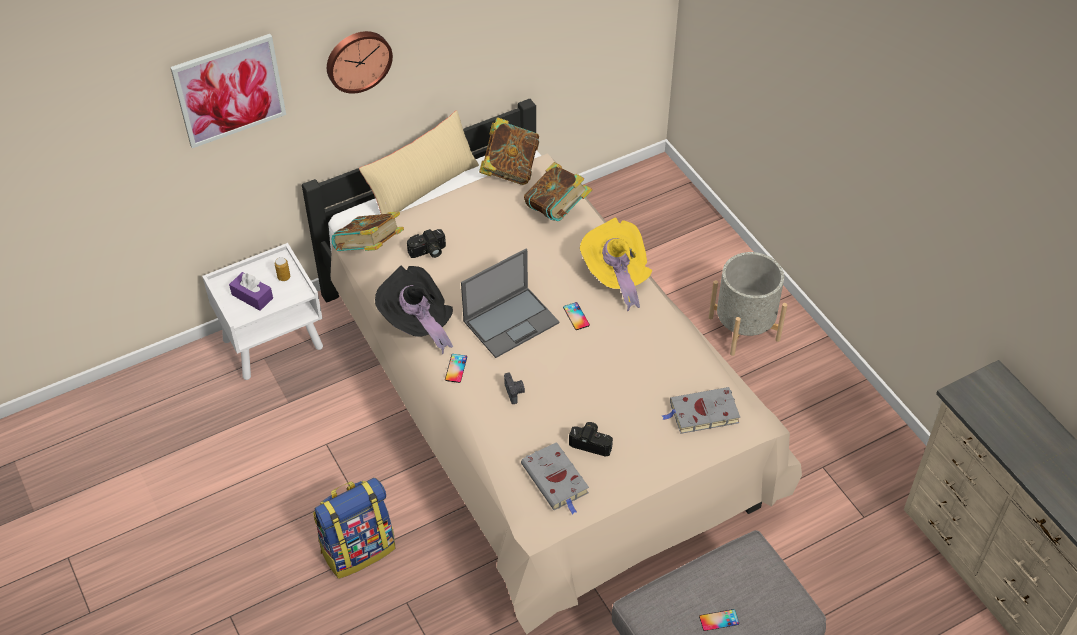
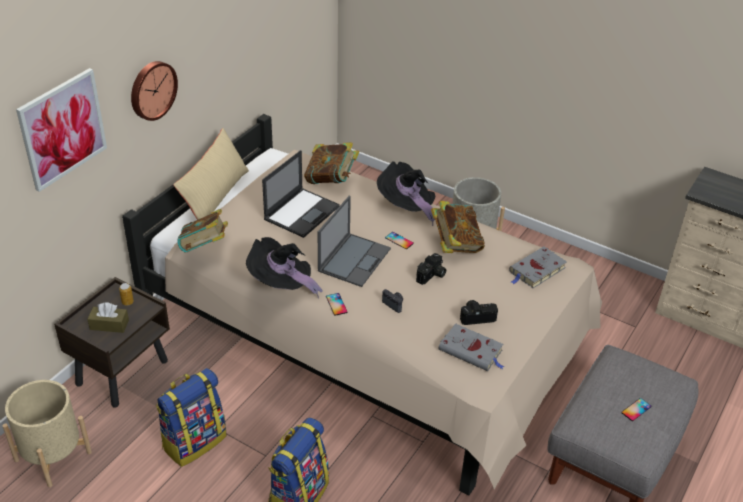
camera: 30 degrees left, 10 degrees down
(163, 408) = (53, 456): none -> beige planter
(252, 296) = (109, 325): purple tissue box -> brown tissue box
(274, 343) = (122, 372): white nightstand -> brown nightstand
(296, 448) = (194, 441): none -> backpack
(428, 252) = (254, 235): camera -> camera (431, 276)
(497, 241) = (302, 212): none -> laptop
(510, 169) = (275, 165): book -> book (455, 244)
(616, 276) = (406, 207): yellow hat -> black hat

